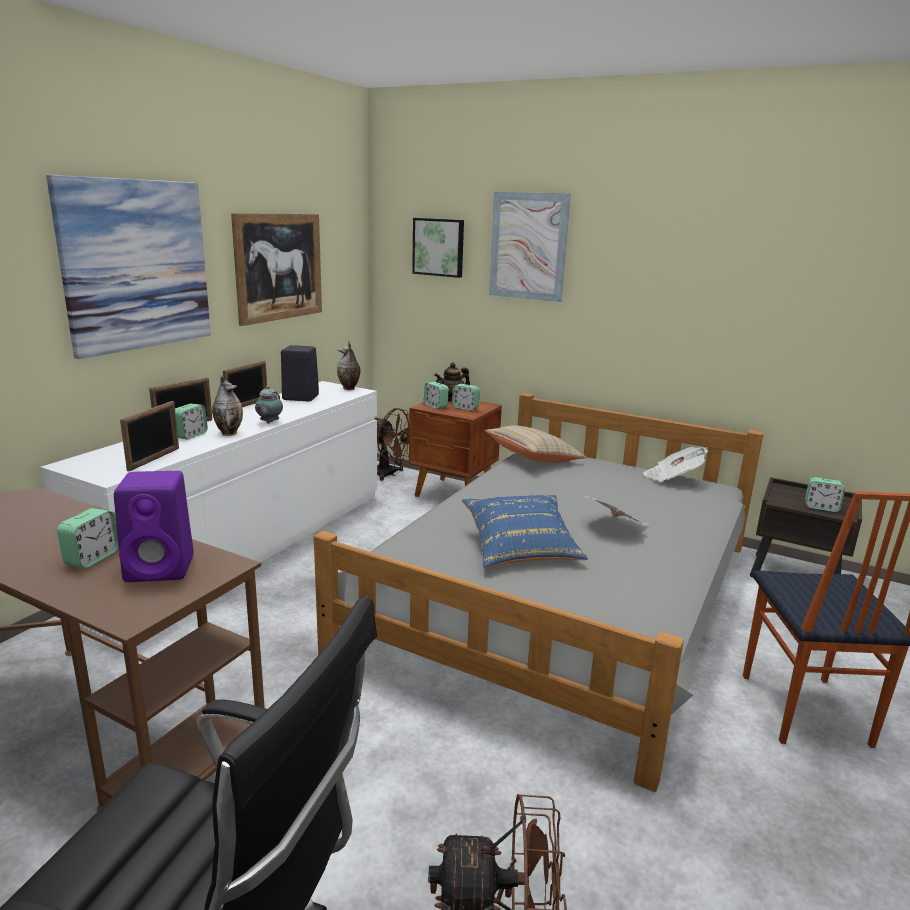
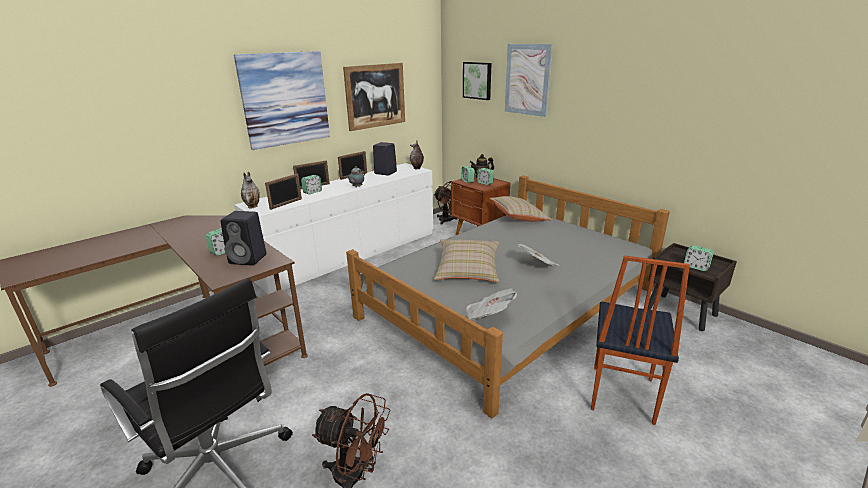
camera: 20 degrees right, 5 degrees up
(162, 568) = (249, 259): purple speaker -> black speaker
(229, 433) = (332, 192): vase -> vase (253, 206)
(520, 548) = (467, 271): blue pillow -> beige pillow
(672, 478) = (603, 237): newspaper -> newspaper (488, 315)

